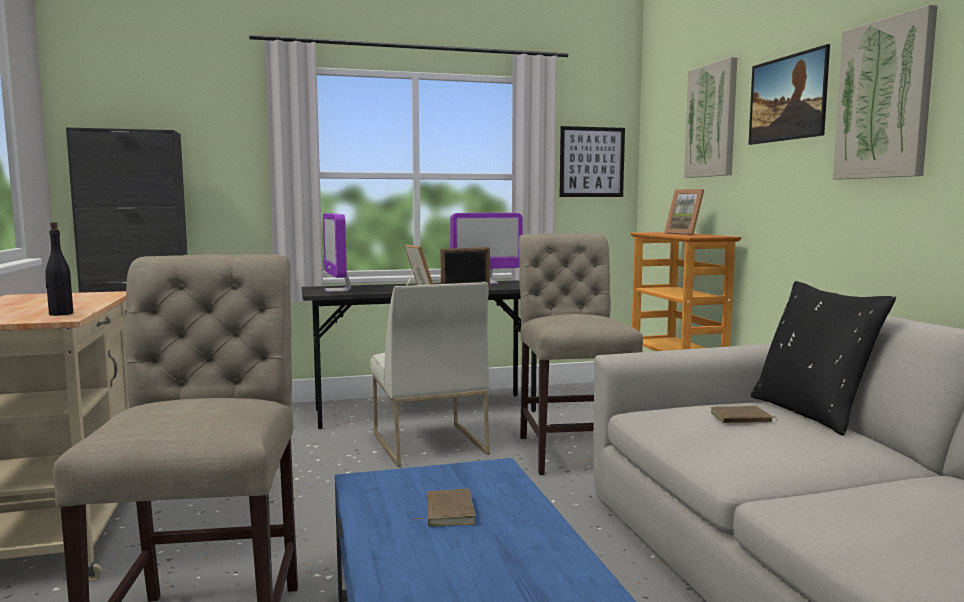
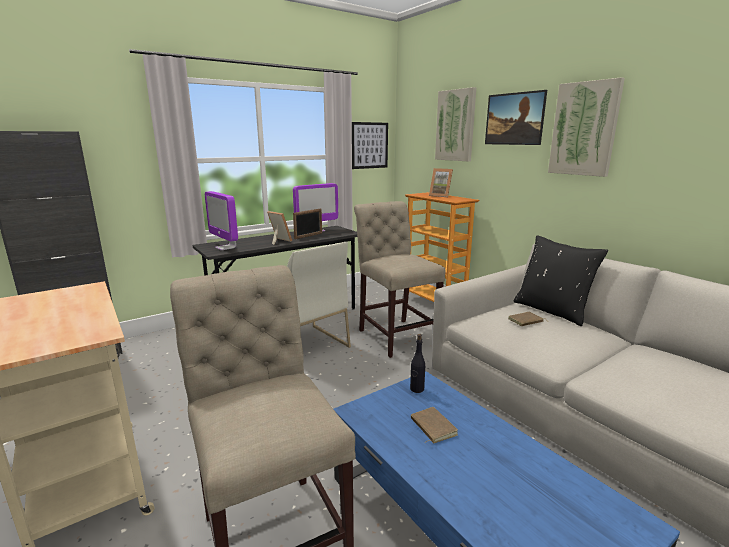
camera: 20 degrees left, 10 degrees up
(60, 314) = (91, 328): black bottle -> black bottle (417, 389)

